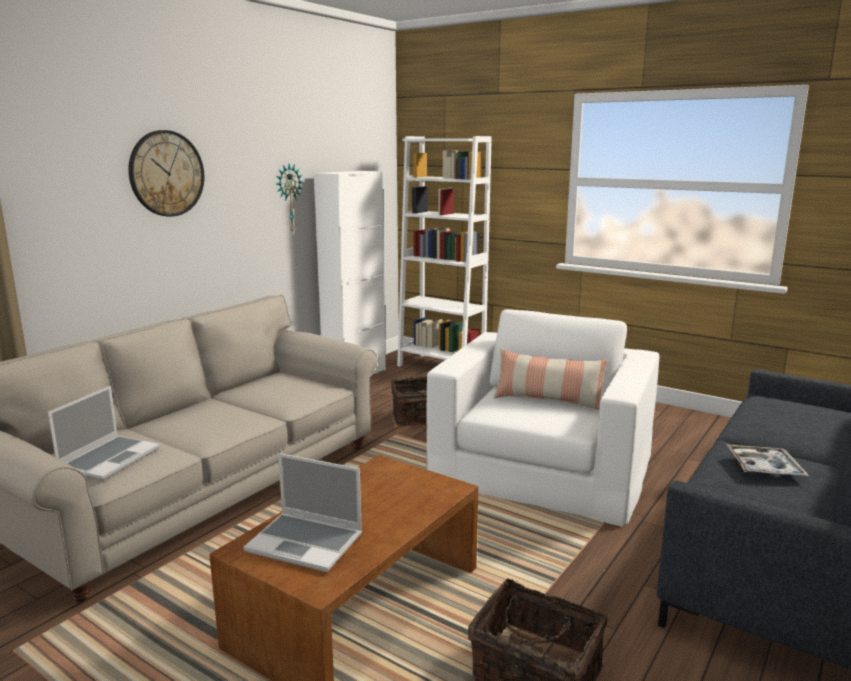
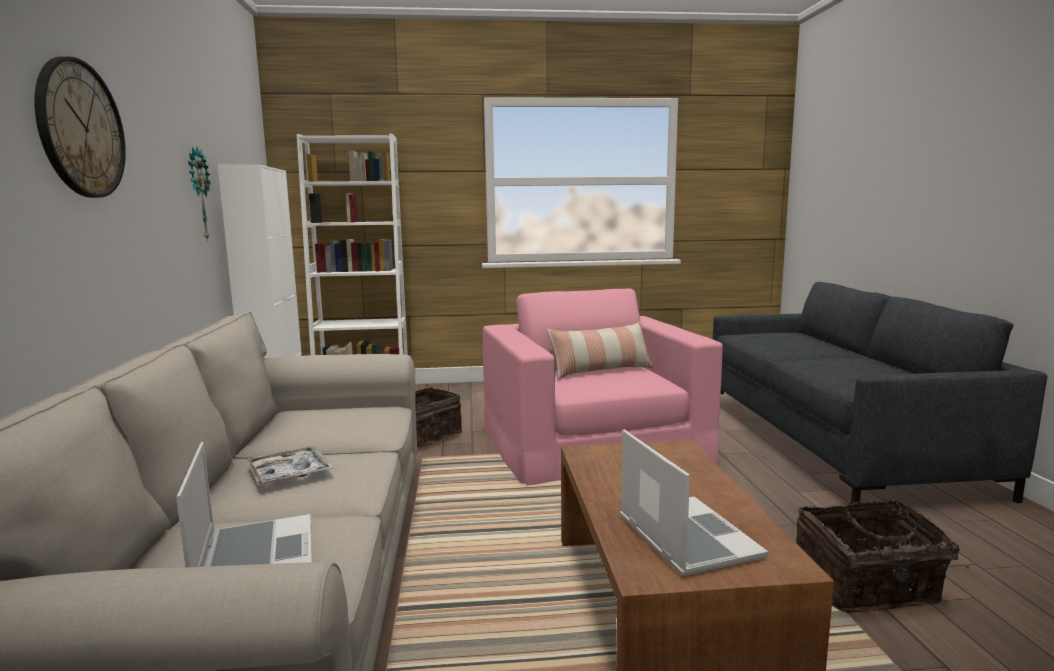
camera: 40 degrees left, 5 degrees down
(307, 543) = (685, 537): laptop -> laptop turned 90 degrees counterclockwise
(543, 466) = (592, 442): white armchair -> pink armchair
(764, 468) = (842, 366): tray -> tray (289, 474)

